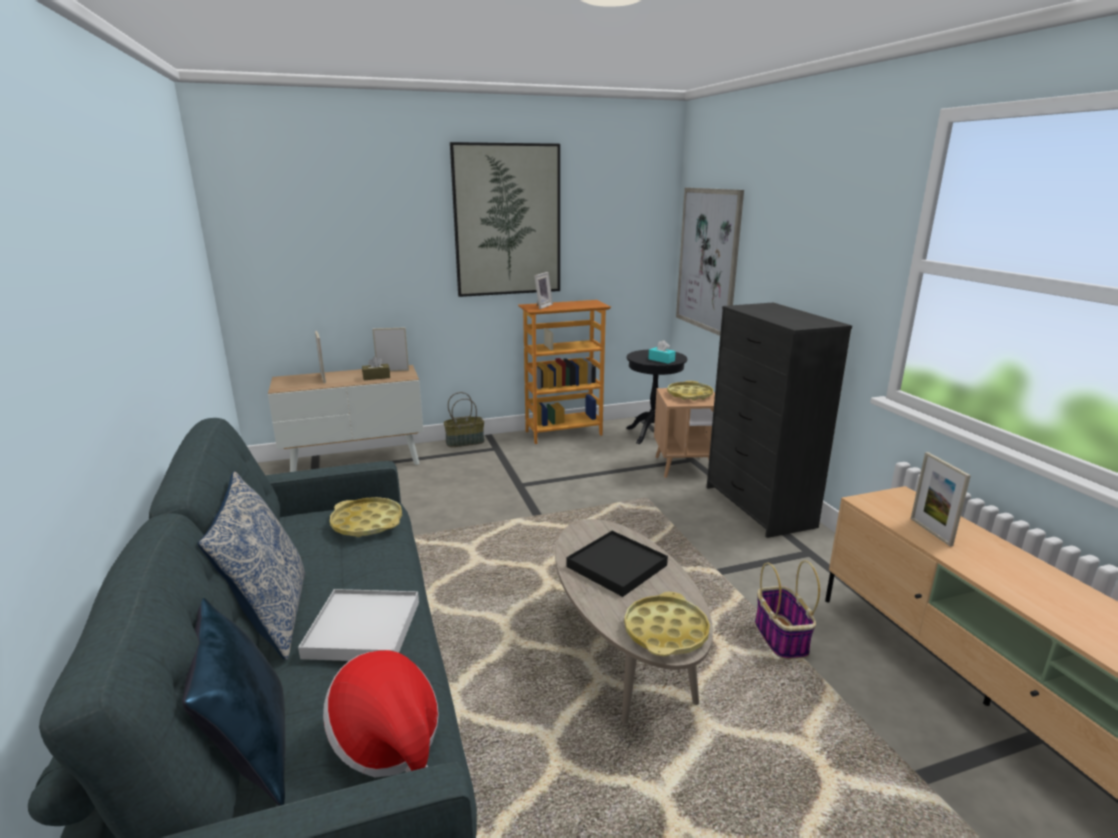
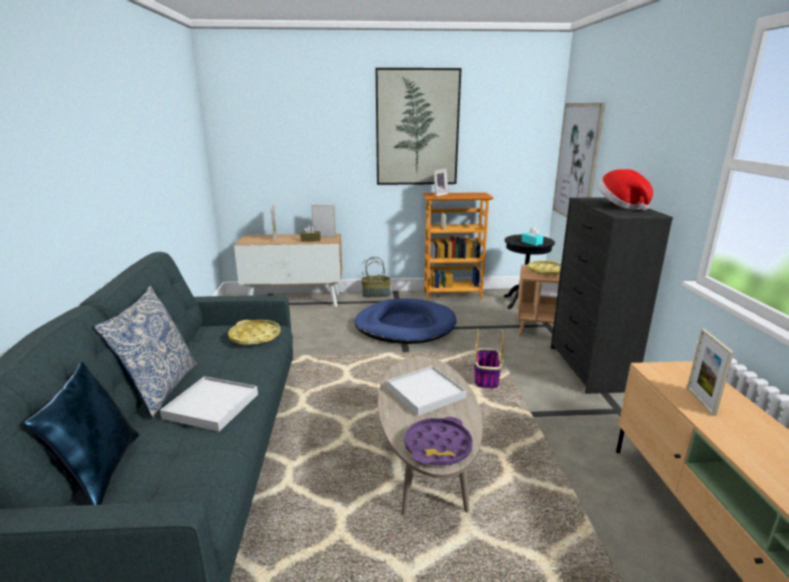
camera: 15 degrees right, 0 degrees up
(387, 740) = (184, 482): hat -> hat (621, 206)
(521, 480) = (405, 326): none -> blue dog bed
(616, 566) = (425, 392): black tray -> white tray
(666, 631) = (438, 447): yellow tray -> purple tray
(780, 637) = (562, 473): basket -> basket (486, 378)

